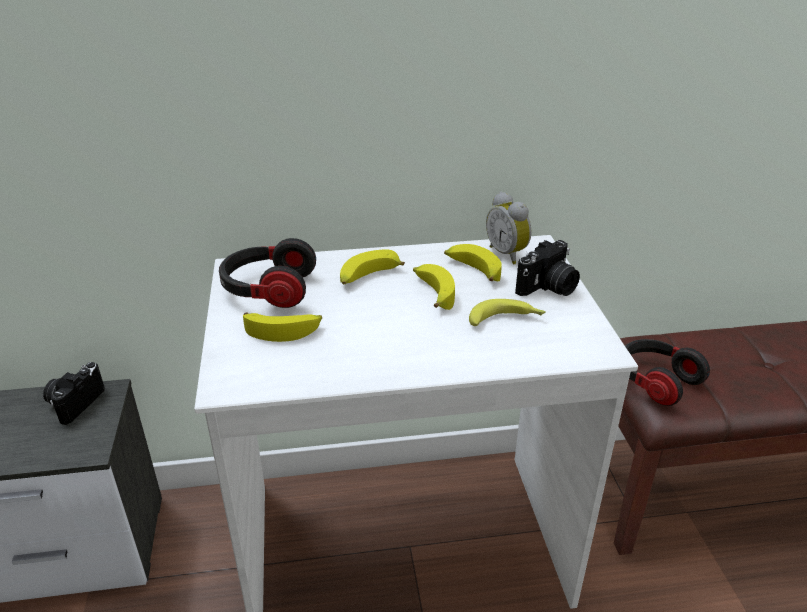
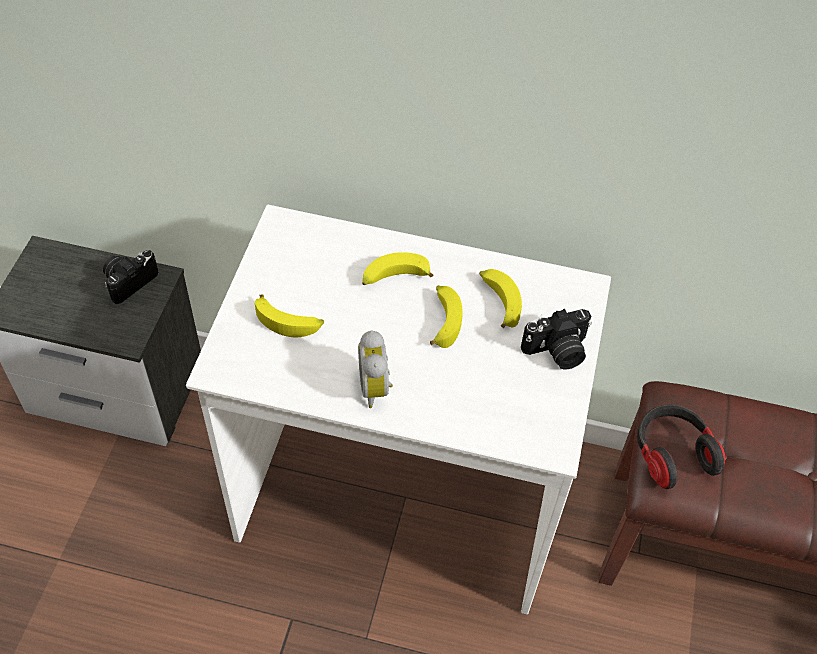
camera: 20 degrees right, 20 degrees up
(268, 290) = (296, 265): headphones -> none
(506, 320) = (491, 379): banana -> none
(508, 254) = (548, 291): alarm clock -> alarm clock (376, 387)

